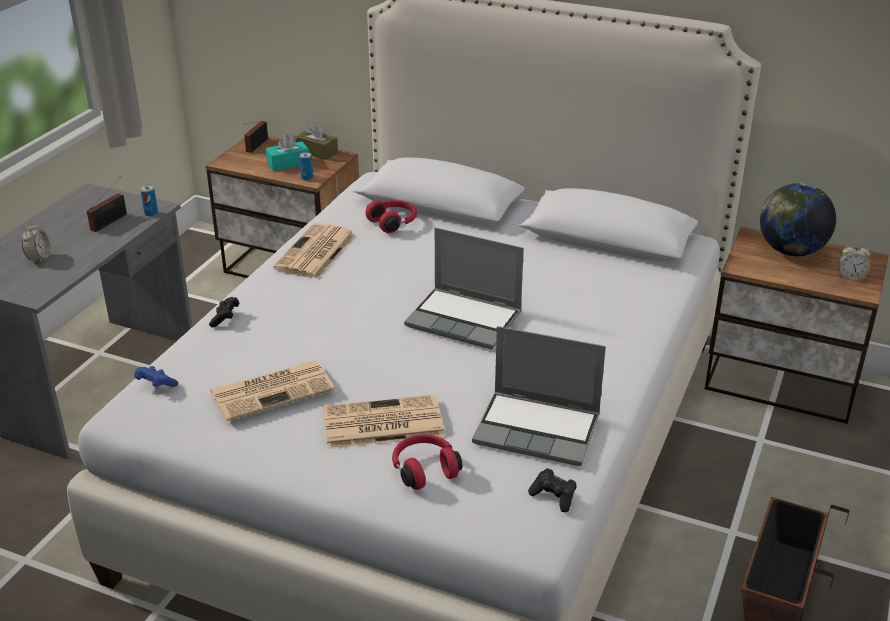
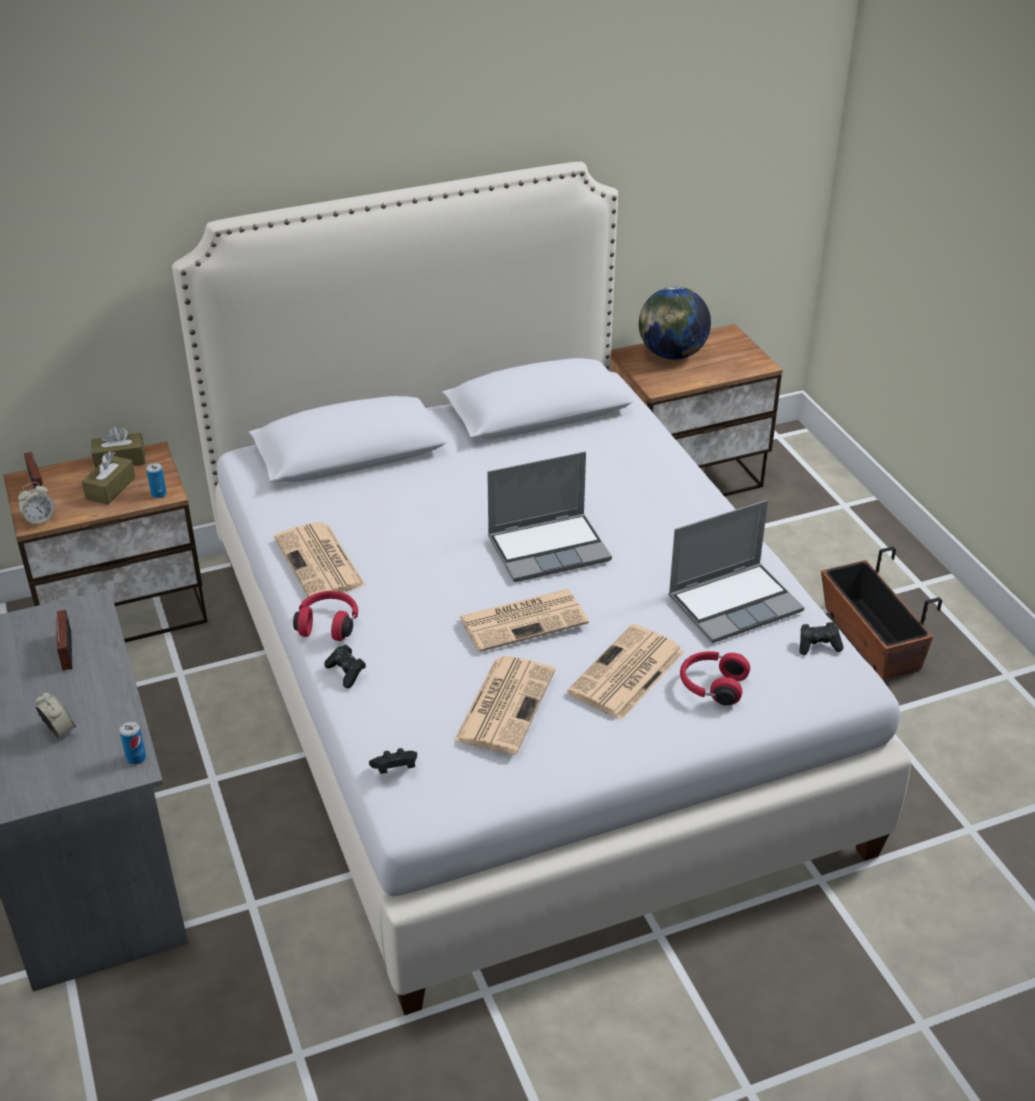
camera: 45 degrees left, 5 degrees up
(151, 213) = (98, 615): can -> can (136, 758)
(155, 385) = (395, 769): blue game controller -> black game controller
(288, 163) = (110, 488): turquoise tissue box -> brown tissue box
(372, 351) = (524, 620): none -> newspaper
(393, 223) = (343, 494): red headphones -> red headphones (328, 624)
(850, 277) = (737, 356): alarm clock -> alarm clock (39, 520)

